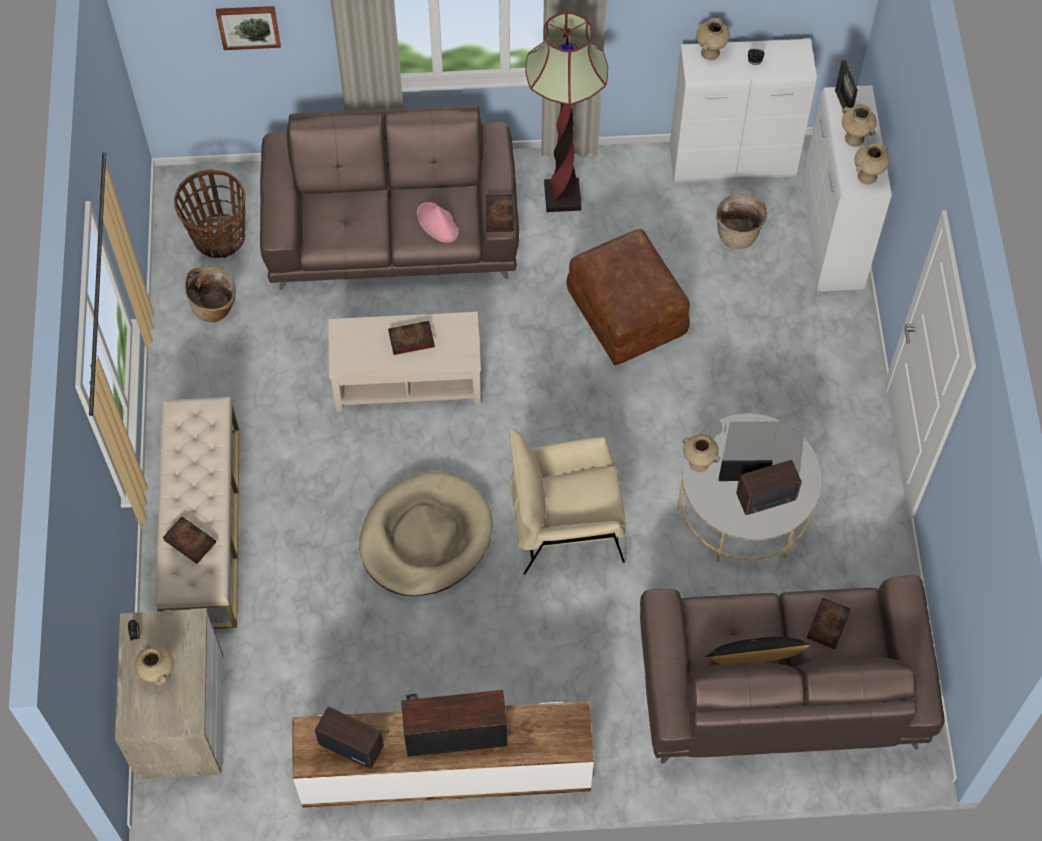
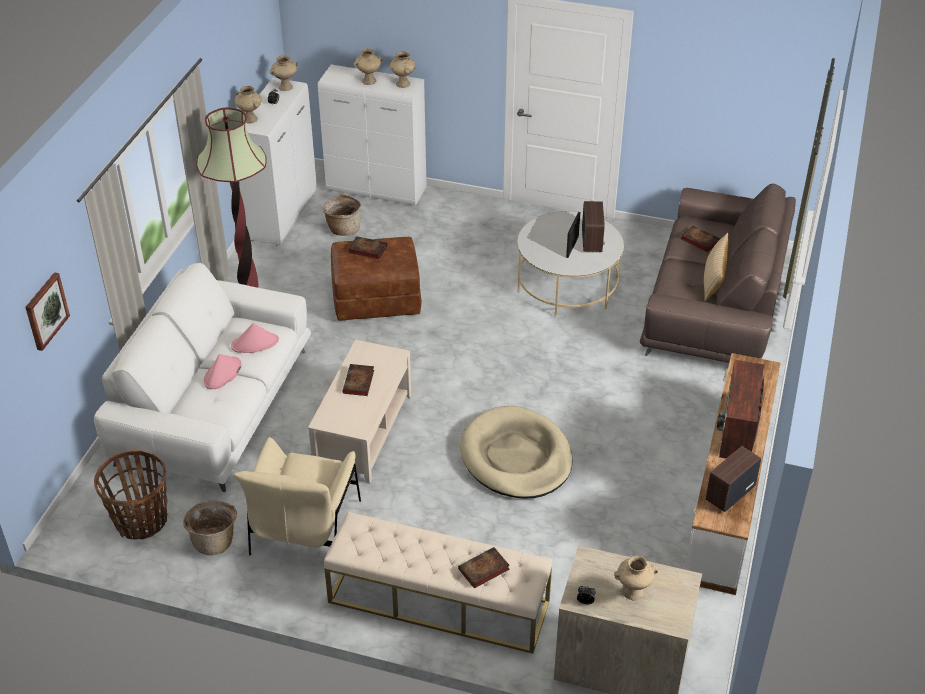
camera: 70 degrees left, 20 degrees down
(380, 214) = (222, 374): none -> pink hat
(392, 230) = (214, 406): brown sofa -> white sofa
(499, 214) = (278, 298): book -> book (366, 249)
(565, 525) = (542, 376): beige armchair -> beige armchair (305, 529)
(698, 463) = (549, 263): beige vase -> beige vase (285, 87)
(754, 658) = (713, 279): black pillow -> beige pillow
(842, 104) = (337, 78): picture frame -> none

